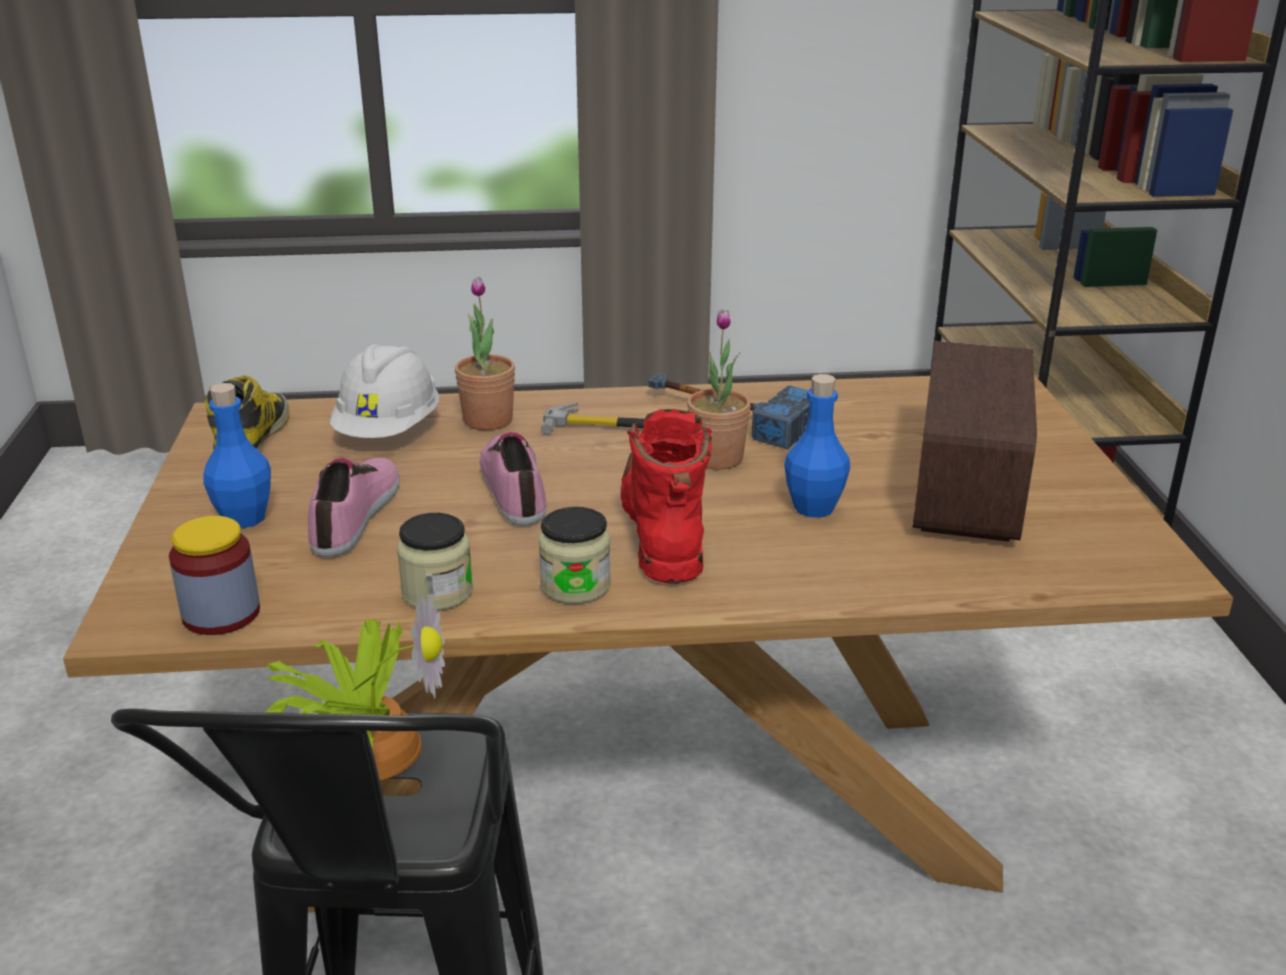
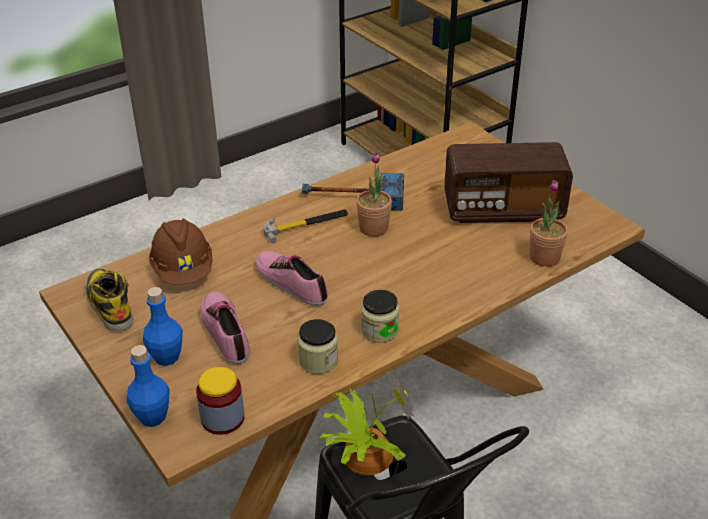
camera: 30 degrees left, 10 degrees up
(389, 431) = (183, 270): white hard hat -> brown hard hat
(488, 420) = (231, 244): potted plant -> potted plant (544, 257)
(664, 529) = (389, 281): red boot -> none
(814, 508) = (445, 243): blue bottle -> blue bottle (152, 417)
(967, 492) = (503, 209): radio -> radio turned 75 degrees counterclockwise

